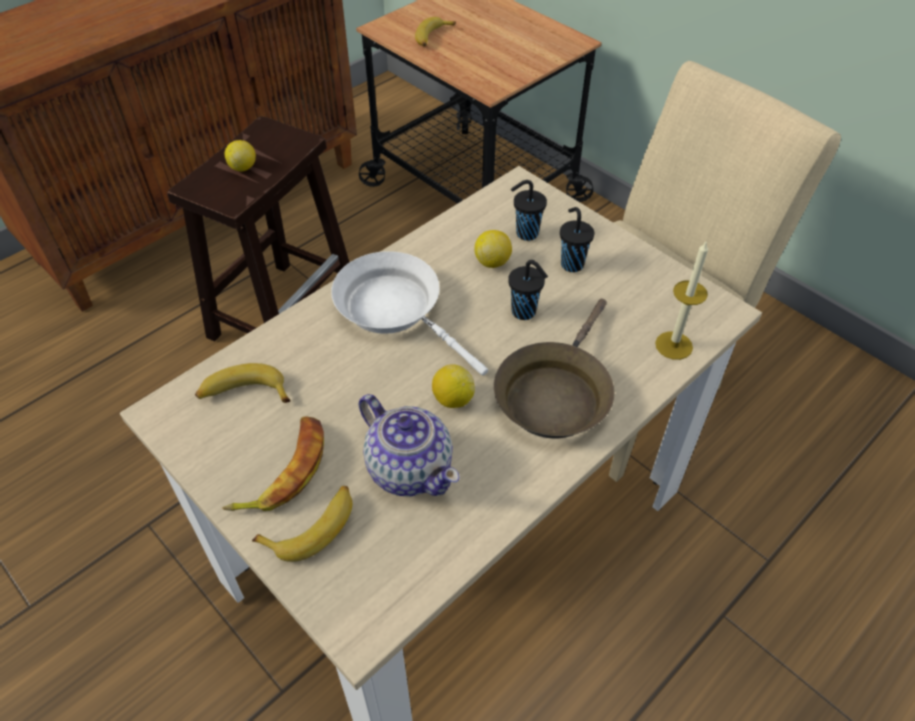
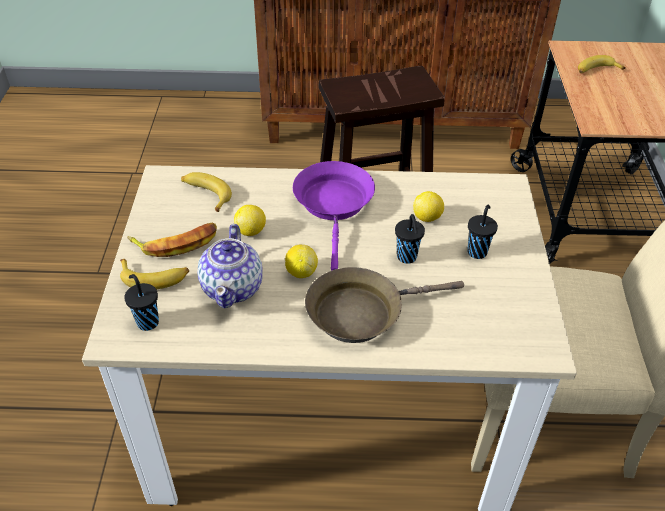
camera: 45 degrees right, 5 degrees down
(243, 167) = (375, 89): lemon -> lemon (251, 231)
(395, 309) = (334, 205): white frying pan -> purple frying pan
(525, 233) = (472, 215): black cup -> black cup (147, 321)
(673, 345) = (477, 343): candle -> none

